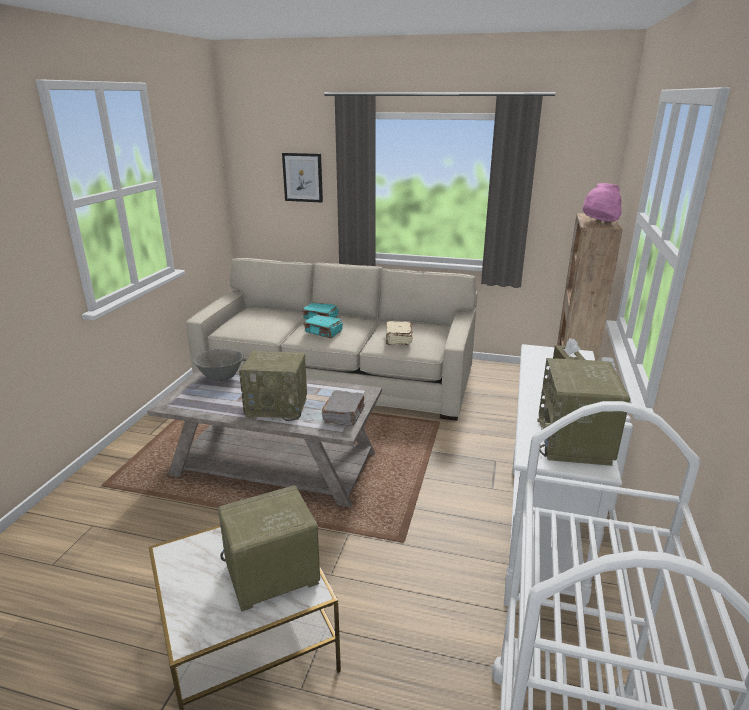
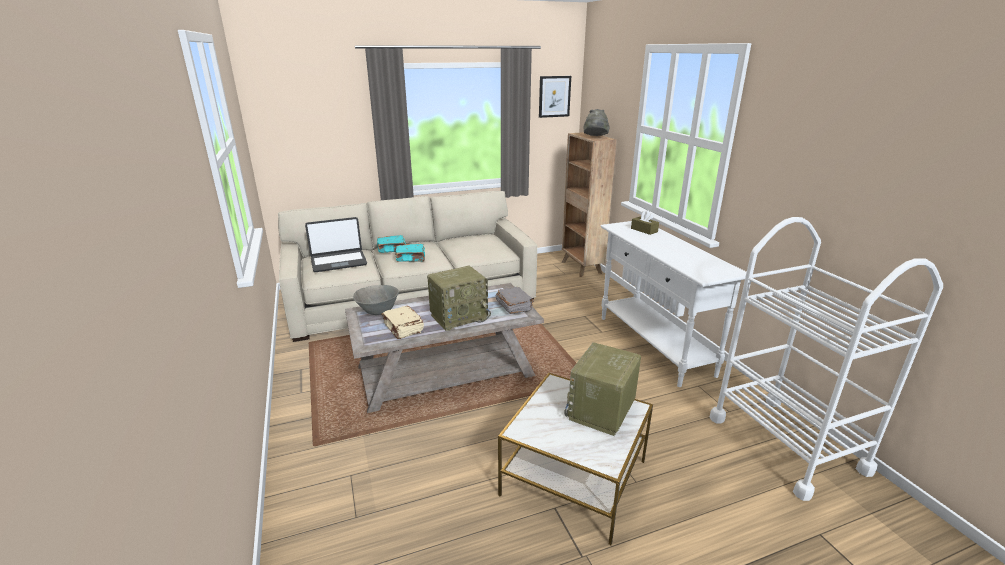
camera: 35 degrees left, 0 degrees up
(260, 319) = (338, 262): none -> laptop
(303, 177) = (333, 125): picture -> picture (554, 96)
(398, 339) = (475, 249): beige book -> beige book (403, 328)
(575, 442) = (709, 264): radio -> none
(599, 223) = (595, 137): pink hat -> grey hat

